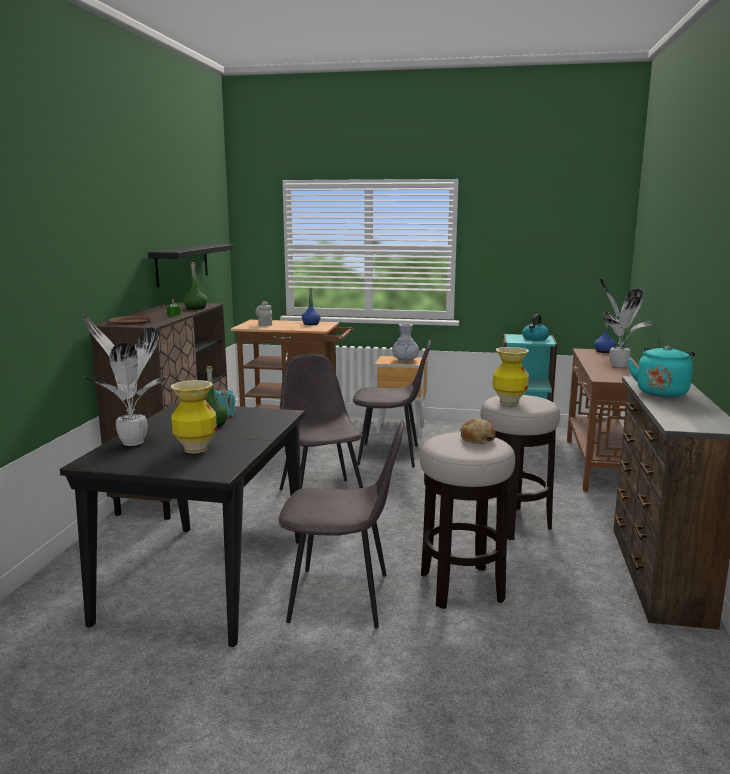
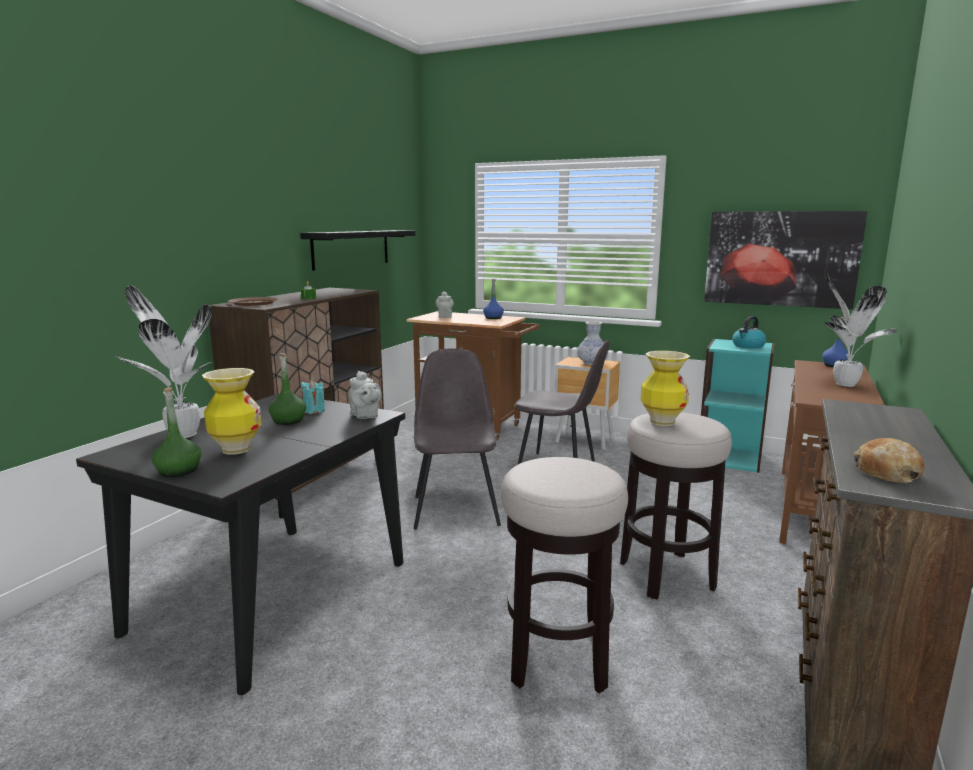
camera: 15 degrees right, 0 degrees up
(195, 308) = (342, 293): green bottle -> green bottle (178, 471)
(275, 415) = (365, 416): none -> grey teapot
(343, 598) = (405, 648): grey chair -> none
(477, 439) = (580, 469): bread -> bread (886, 472)
(554, 266) = (780, 258): none -> picture
(661, 392) = (869, 426): turquoise kettle -> none

